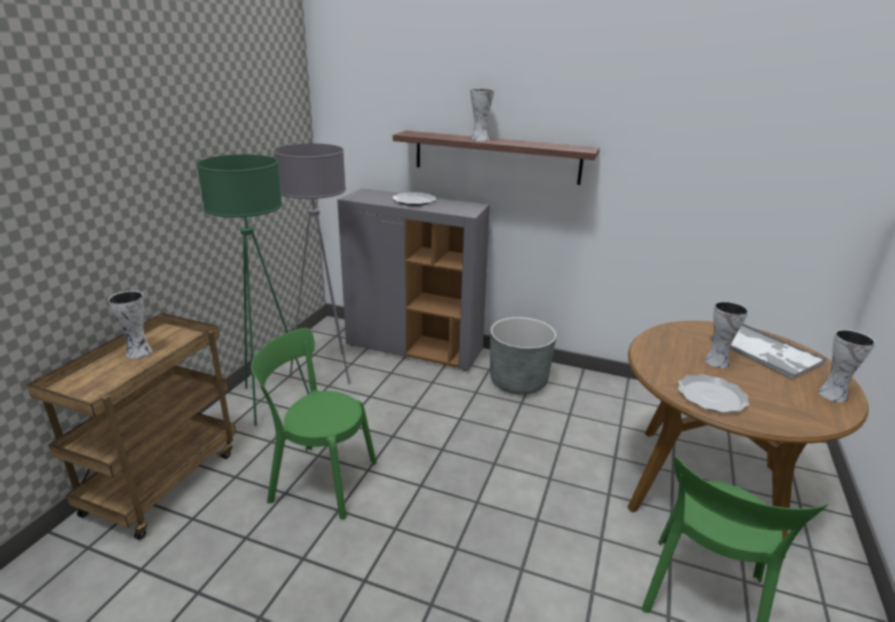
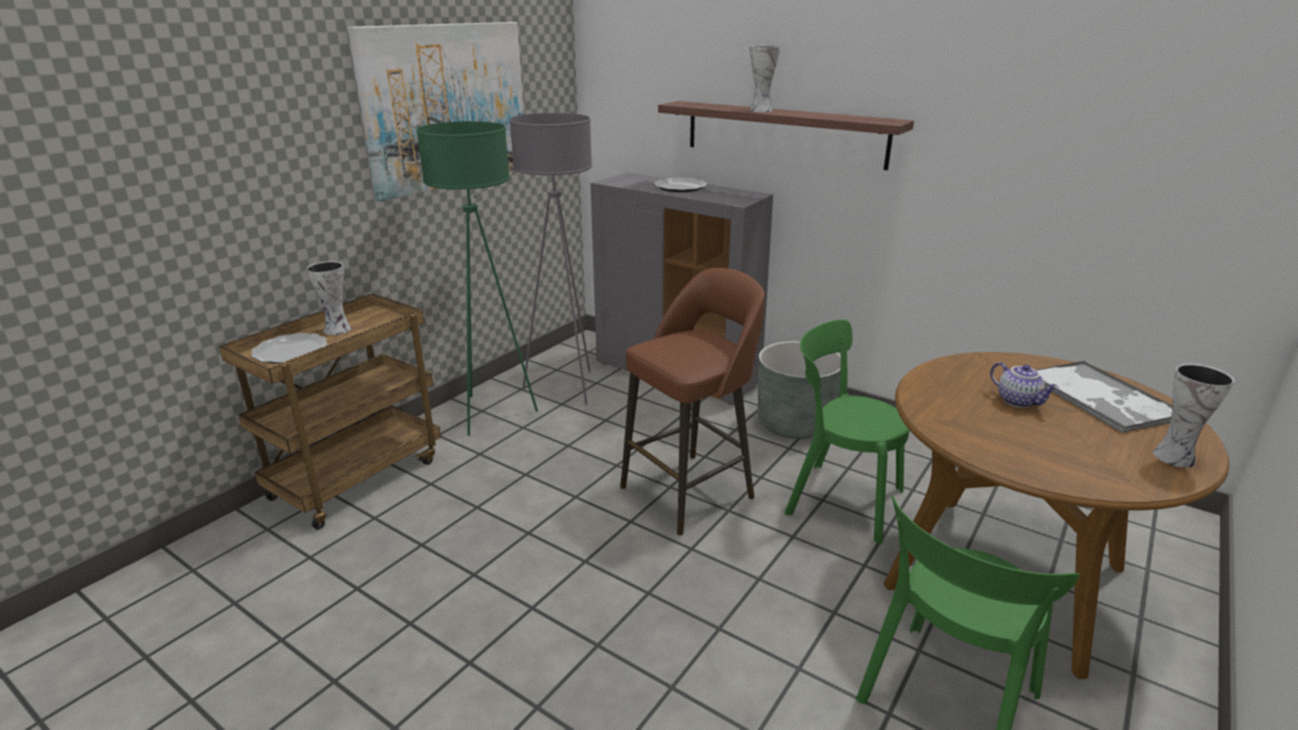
camera: 15 degrees right, 0 degrees up
(214, 141) = (447, 106): none -> picture
(319, 479) = (518, 499): green chair -> green chair (838, 499)
(459, 451) = (690, 491): none -> brown stool
(711, 396) = (987, 439): plate -> plate (291, 351)
(716, 361) = (1018, 401): vase -> teapot

